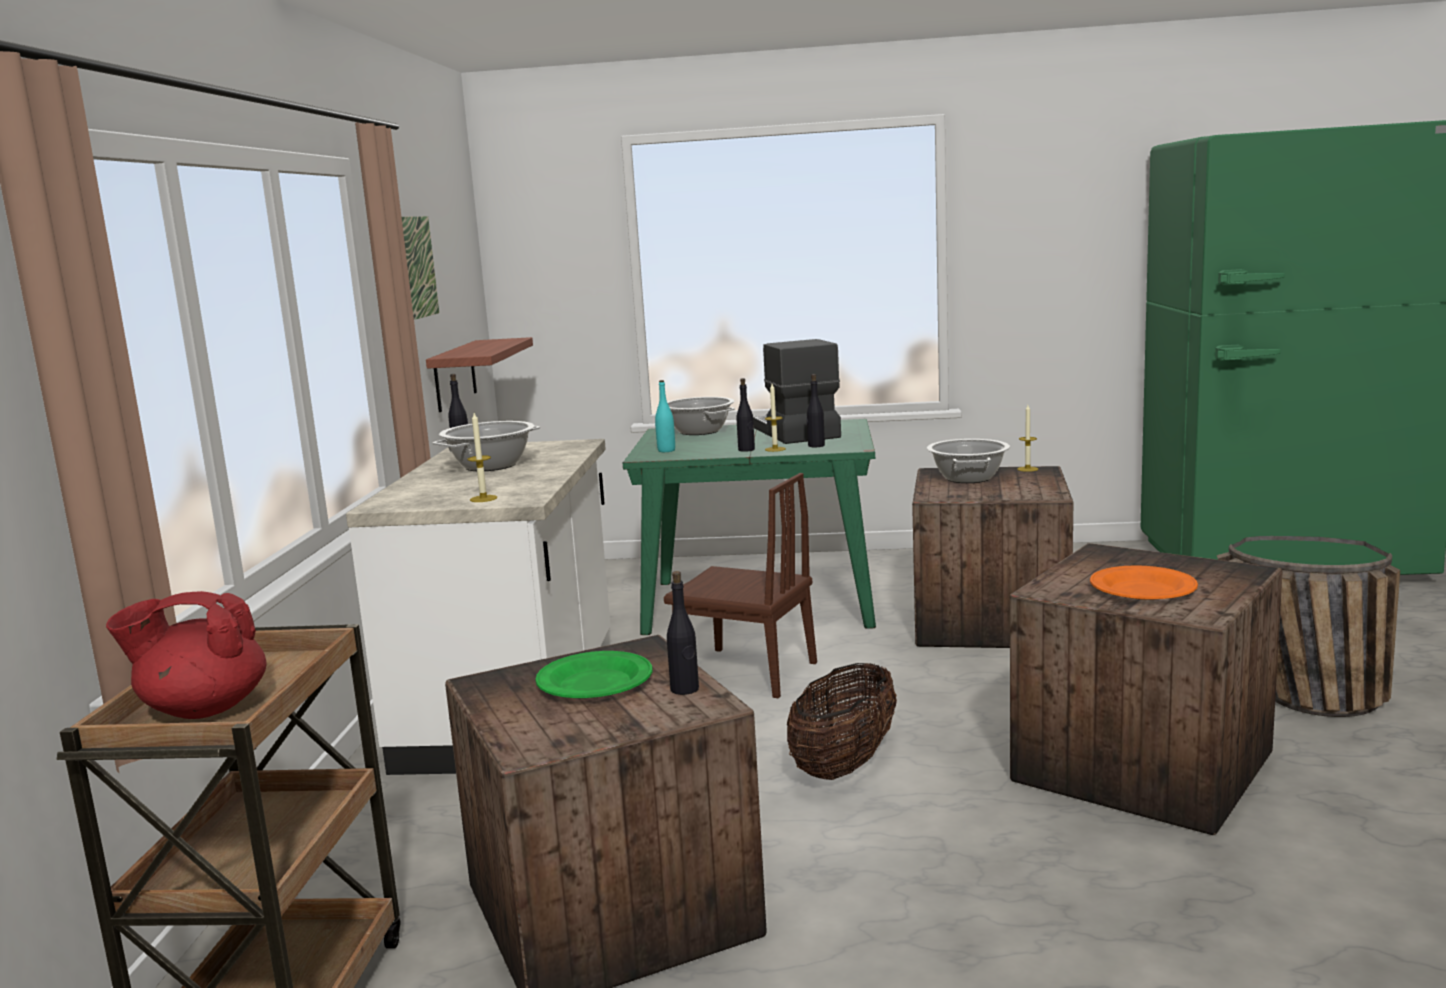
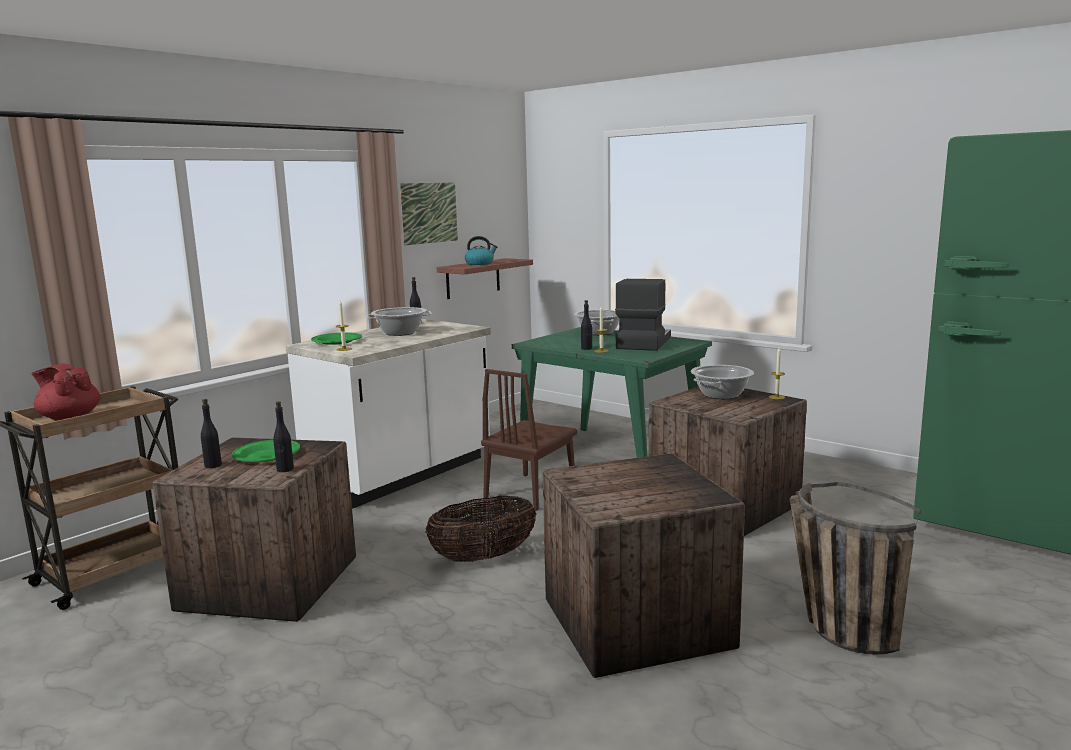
camera: 35 degrees right, 0 degrees up
(426, 493) = (336, 341): none -> green plate
(480, 348) = (480, 263): none -> kettle
(666, 450) = (549, 341): turquoise bottle -> none
(745, 672) = (530, 491): brown chair -> brown chair turned 60 degrees clockwise
(816, 445) = (628, 353): black bottle -> black bottle (213, 465)
(1142, 590) = (614, 489): orange plate -> none

